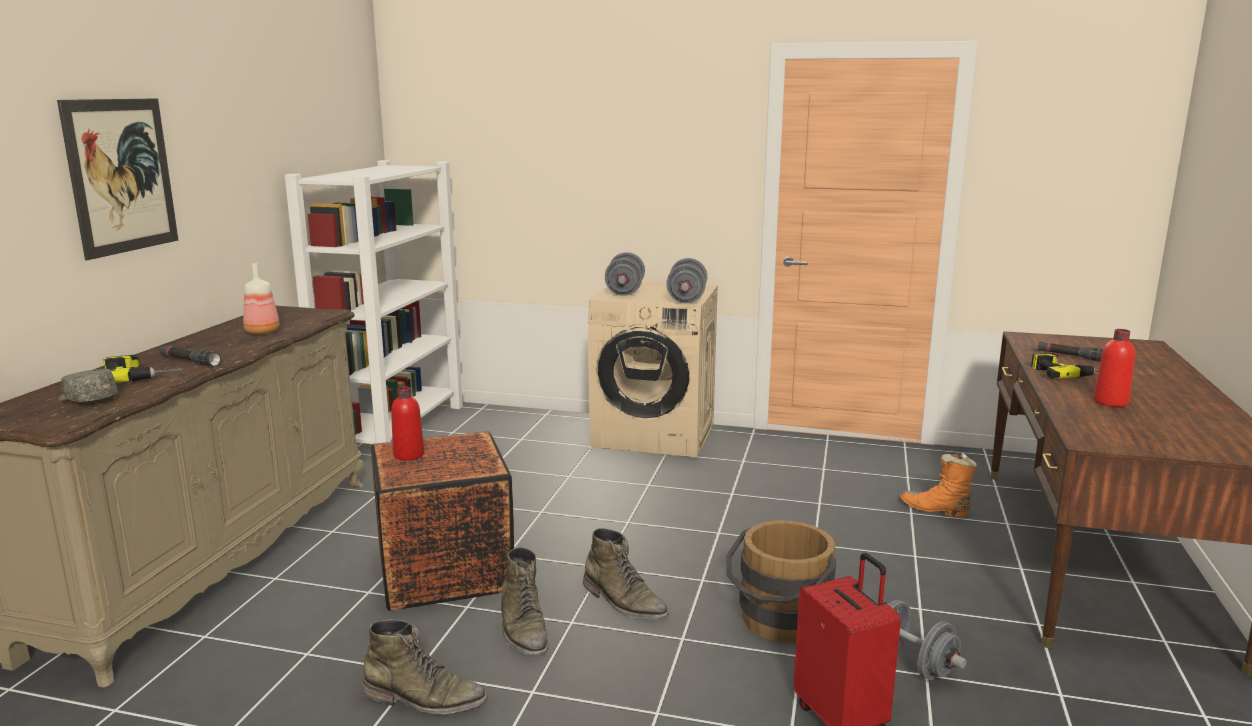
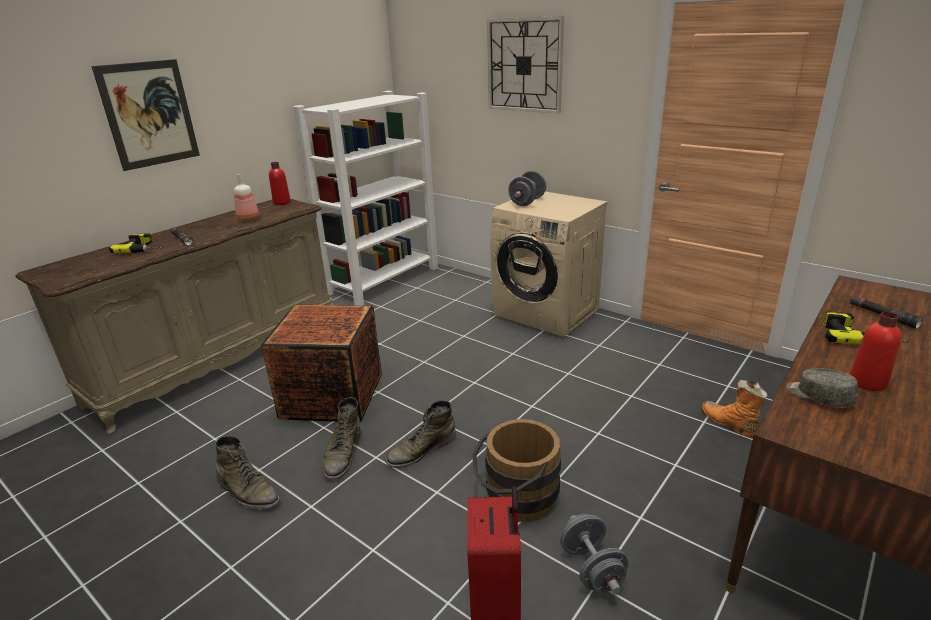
camera: 25 degrees right, 10 degrees up
(87, 399) = (98, 263): grey cap -> grey cap (818, 396)
(408, 455) = (305, 317): red bottle -> red bottle (282, 203)
(596, 126) = (524, 65): none -> wall clock
(624, 602) = (421, 450): green boot -> green boot turned 75 degrees clockwise
(686, 299) = (565, 214): grey dumbbell -> none

